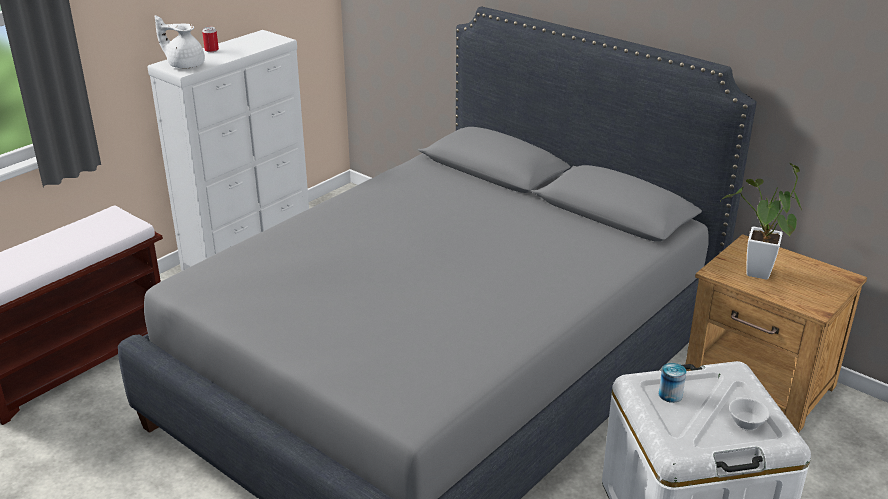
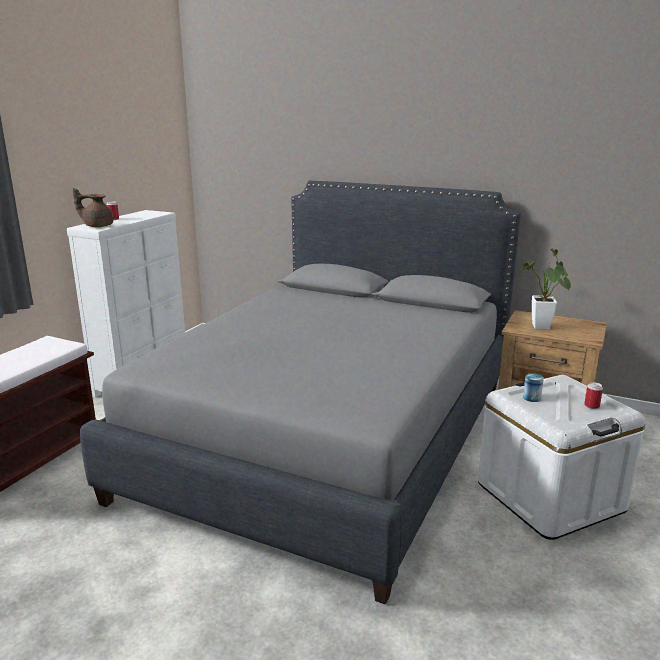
camera: 15 degrees left, 10 degrees down
(185, 65) = (97, 226): white teapot -> brown teapot
(744, 422) = (591, 406): white cup -> can

